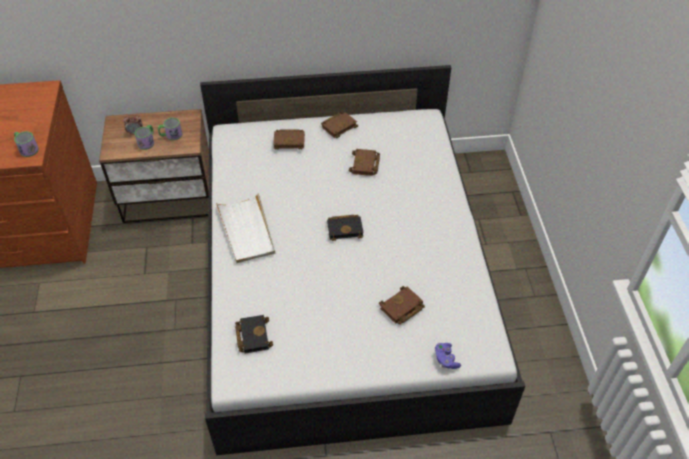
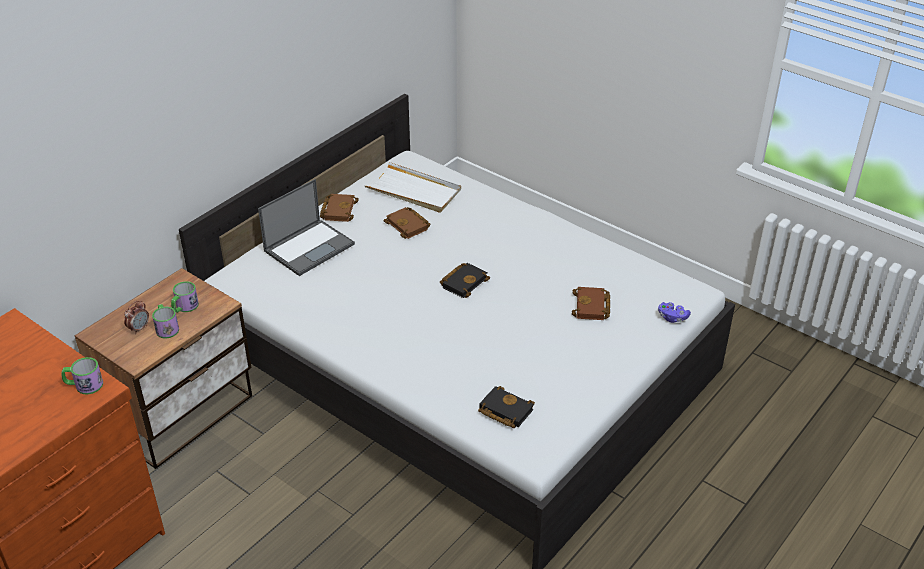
camera: 45 degrees left, 10 degrees down
(246, 230) = (376, 340): white tray -> white tray (414, 191)
(290, 141) = (310, 247): brown book -> laptop

